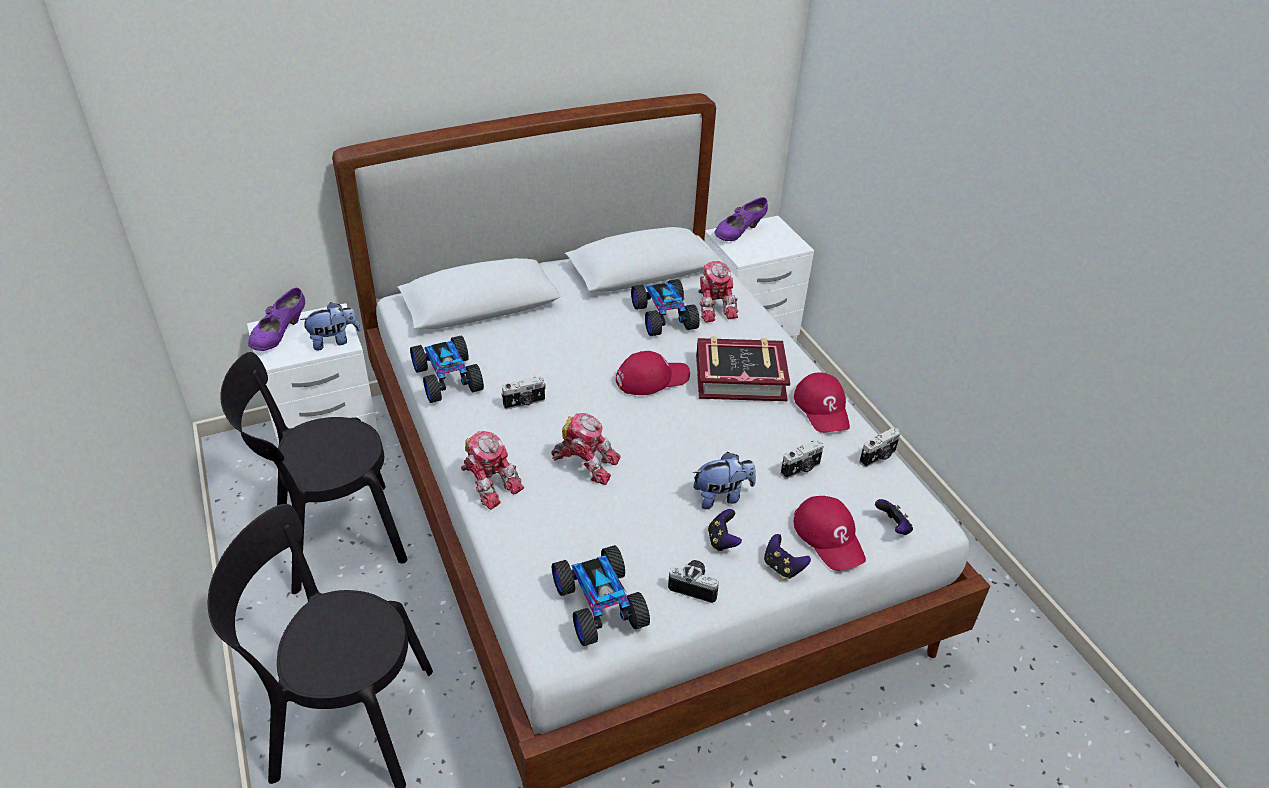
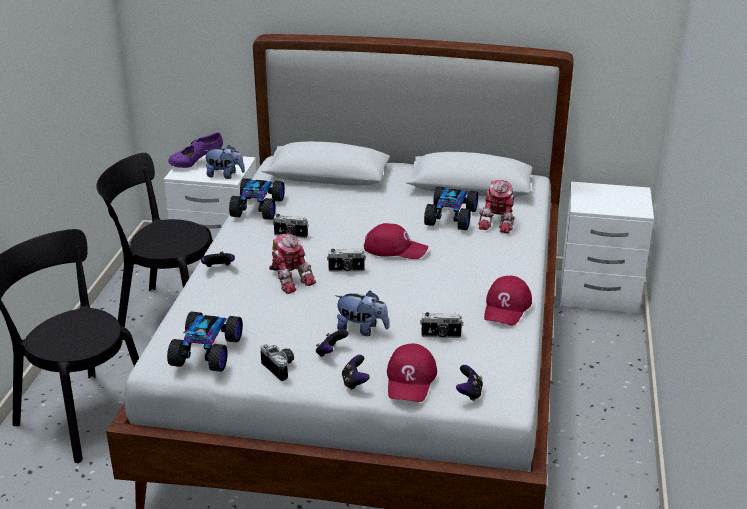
camera: 35 degrees right, 10 degrees down
(489, 482) = (218, 268): toy robot -> game controller
(739, 234) = (598, 191): purple shoe -> none
(740, 377) = (463, 268): book -> none
(878, 457) = (514, 350): camera -> camera (346, 270)

